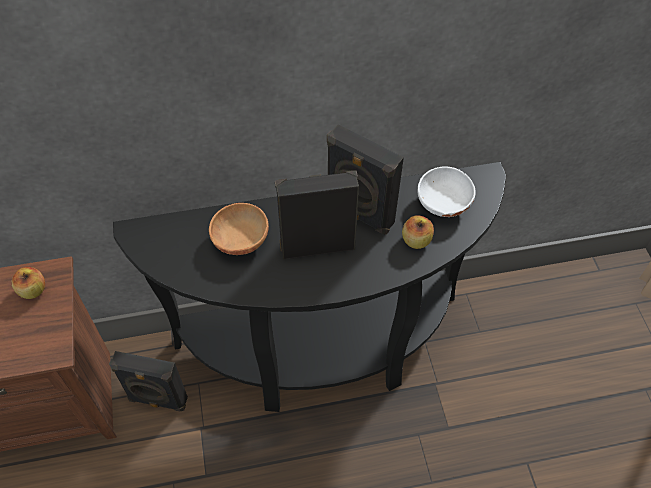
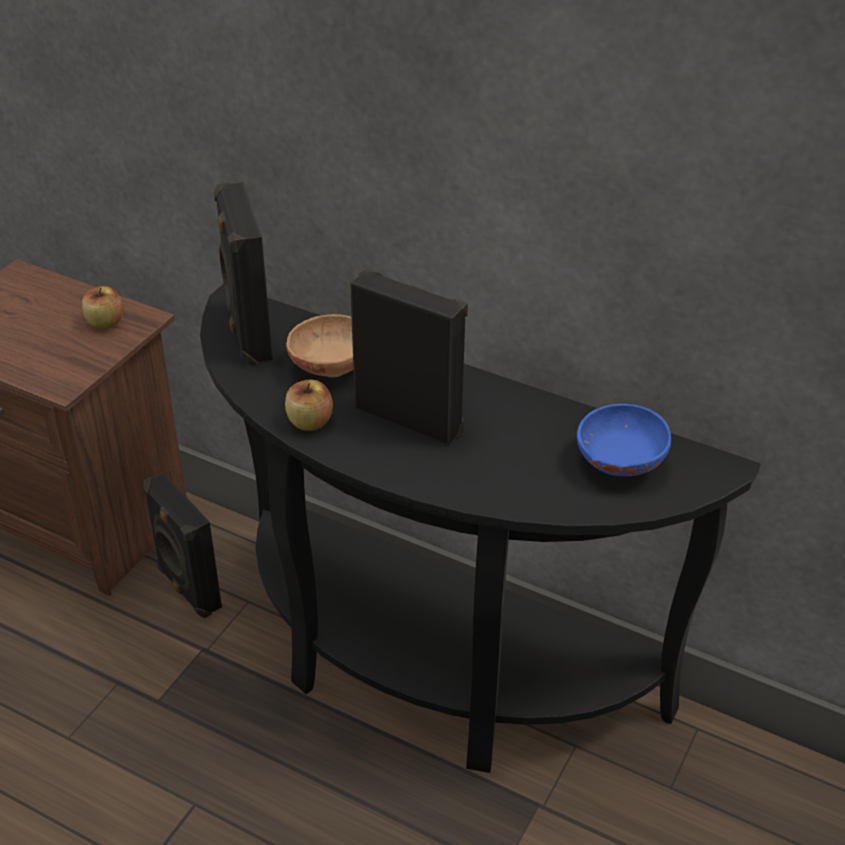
camera: 40 degrees right, 15 degrees down
(358, 214) = (496, 415): black speaker -> black speaker (247, 333)
(416, 240) = (537, 479): apple -> apple (310, 422)
(442, 204) = (618, 463): white bowl -> blue bowl

